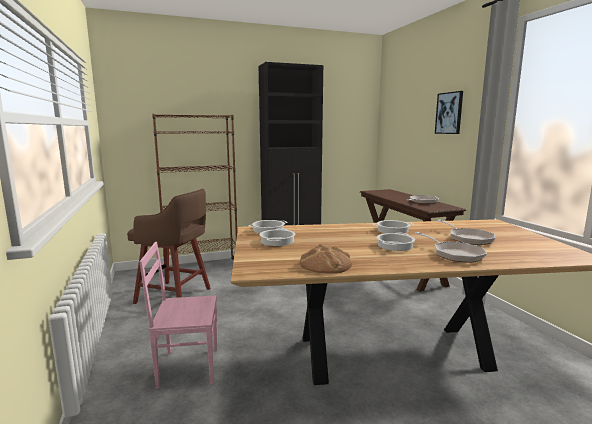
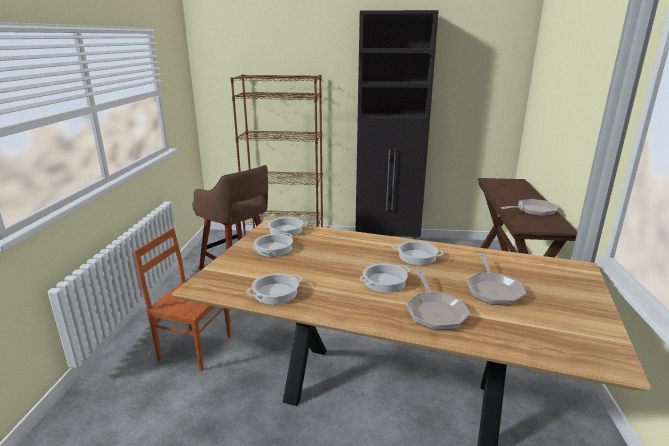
camera: 25 degrees right, 10 degrees up
(188, 366) = (195, 347): pink chair -> brown chair
(325, 264) = (275, 292): bread -> cooking pot
(449, 113) = (589, 91): picture -> none

